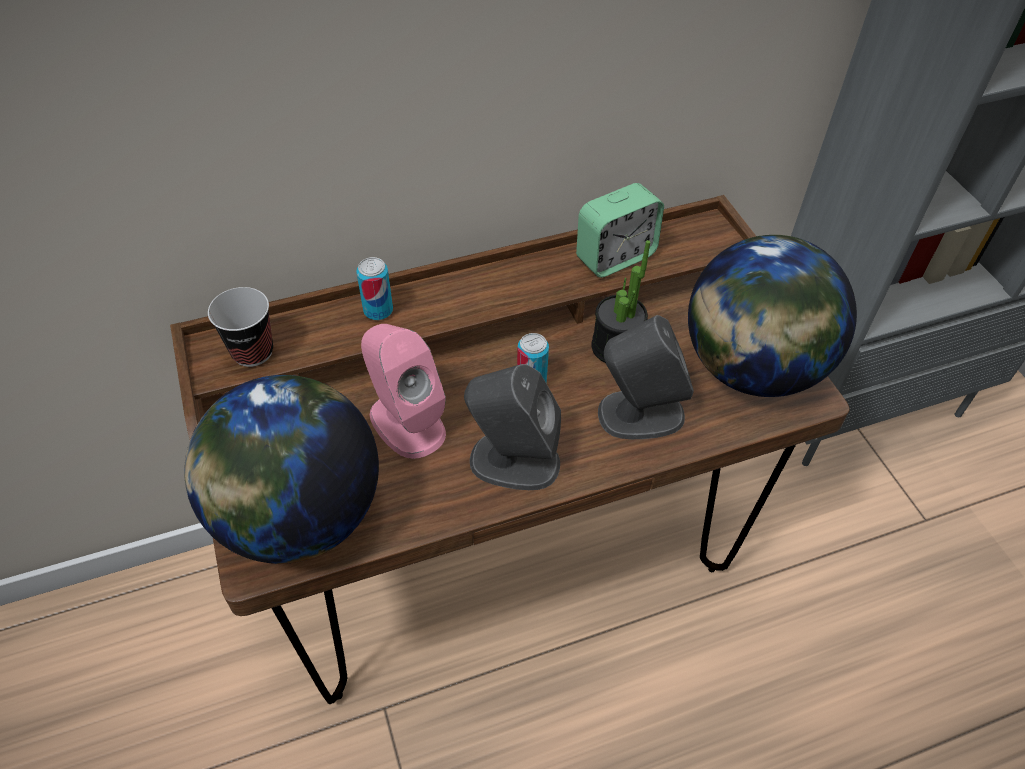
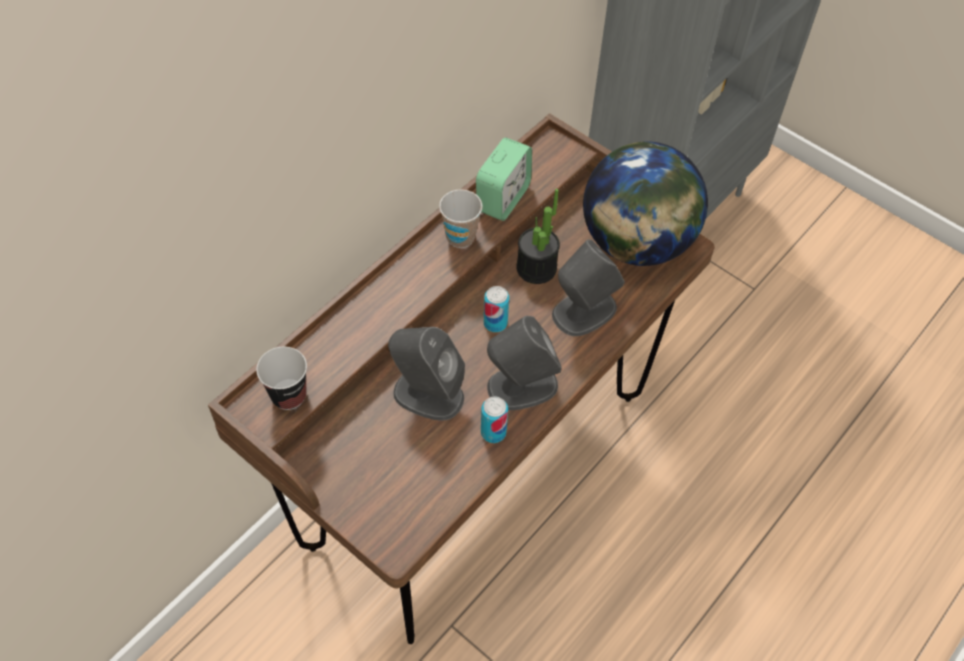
camera: 30 degrees left, 5 degrees up
(299, 516) = (401, 498): globe -> none
(378, 310) = (358, 319): can -> can (493, 432)
(406, 422) = (427, 394): pink speaker -> grey speaker
(542, 276) = (460, 237): none -> cup

